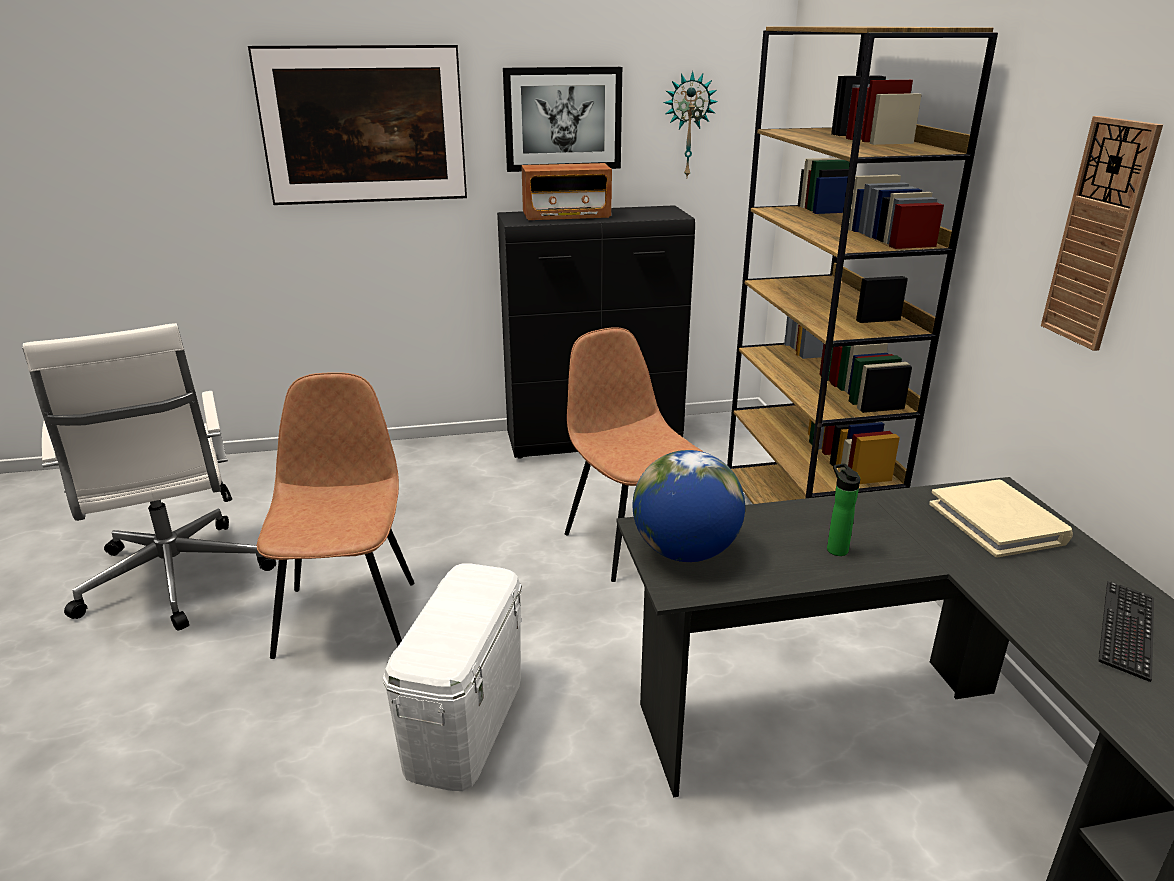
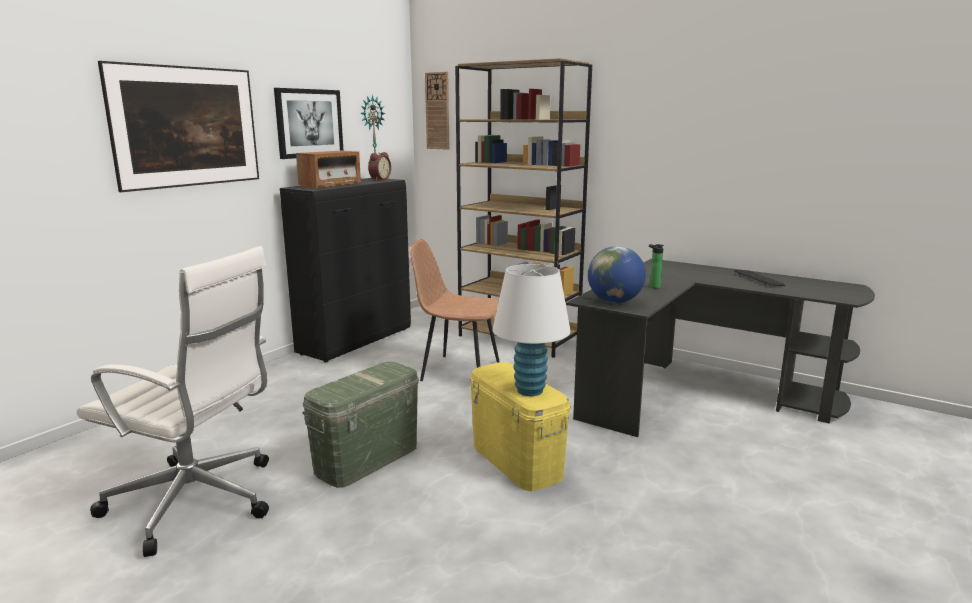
camera: 45 degrees left, 10 degrees down
(348, 615) = (367, 459): brown chair -> green storage box
(438, 639) = (530, 390): none -> white table lamp
(465, 722) = (516, 461): white storage box -> yellow storage box
(664, 211) = (379, 179): none -> alarm clock
(997, 523) = (677, 268): beige book -> none
(1098, 234) = (669, 142): wall clock -> wall clock (437, 111)

